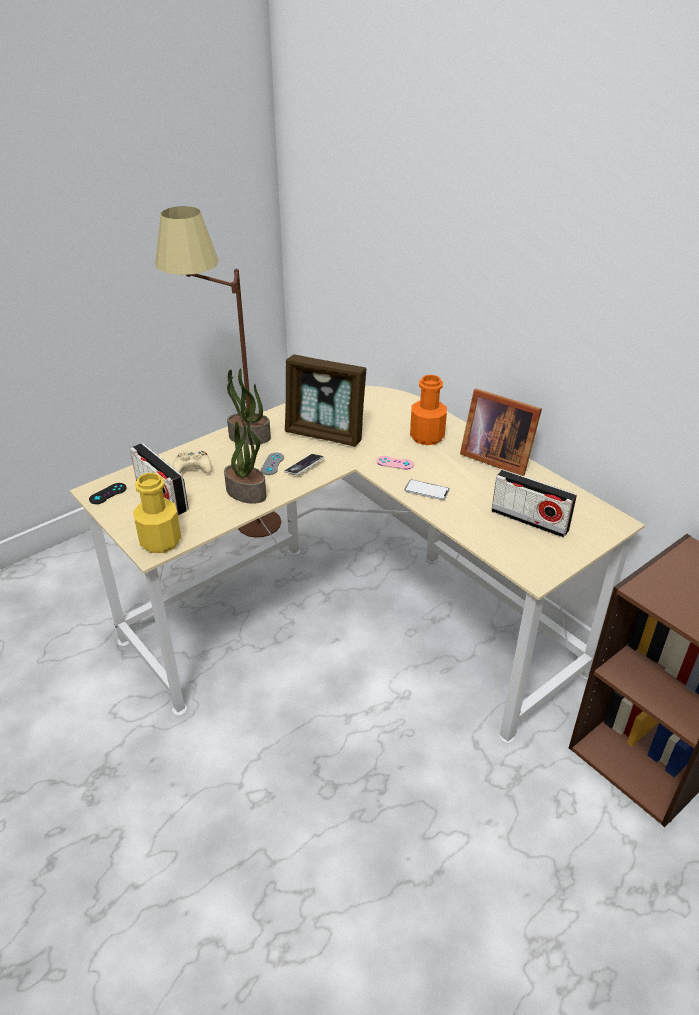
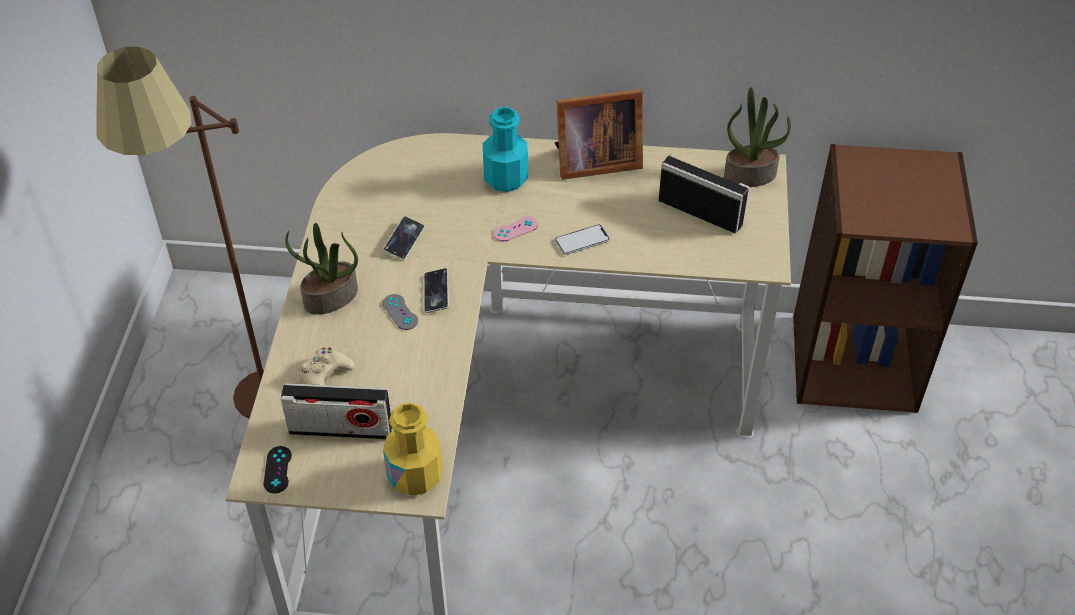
camera: 45 degrees left, 10 degrees up
(247, 492) = (421, 361): potted plant -> potted plant (750, 175)
(325, 434) = (404, 241): picture frame -> phone
(427, 436) = (505, 178): orange bottle -> turquoise bottle
(529, 520) = (700, 212): radio -> radio turned 135 degrees counterclockwise

